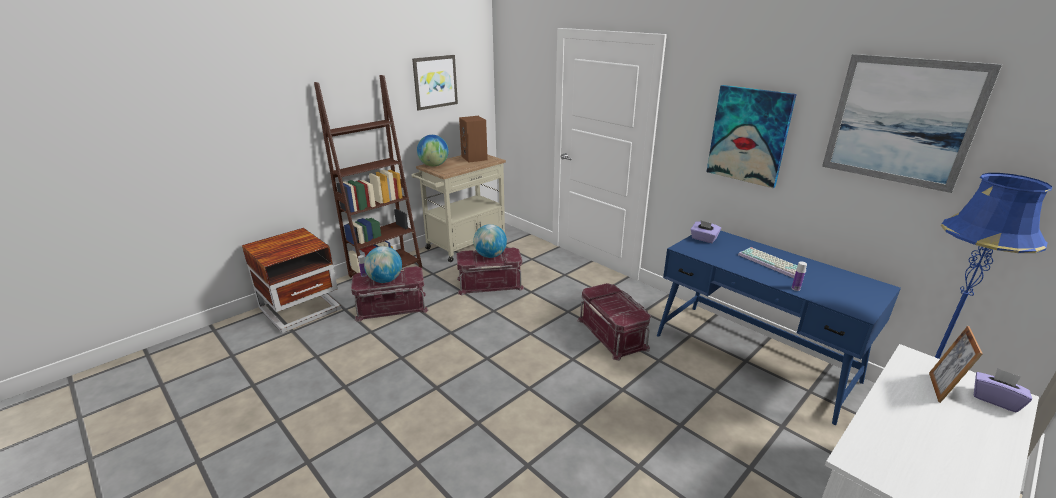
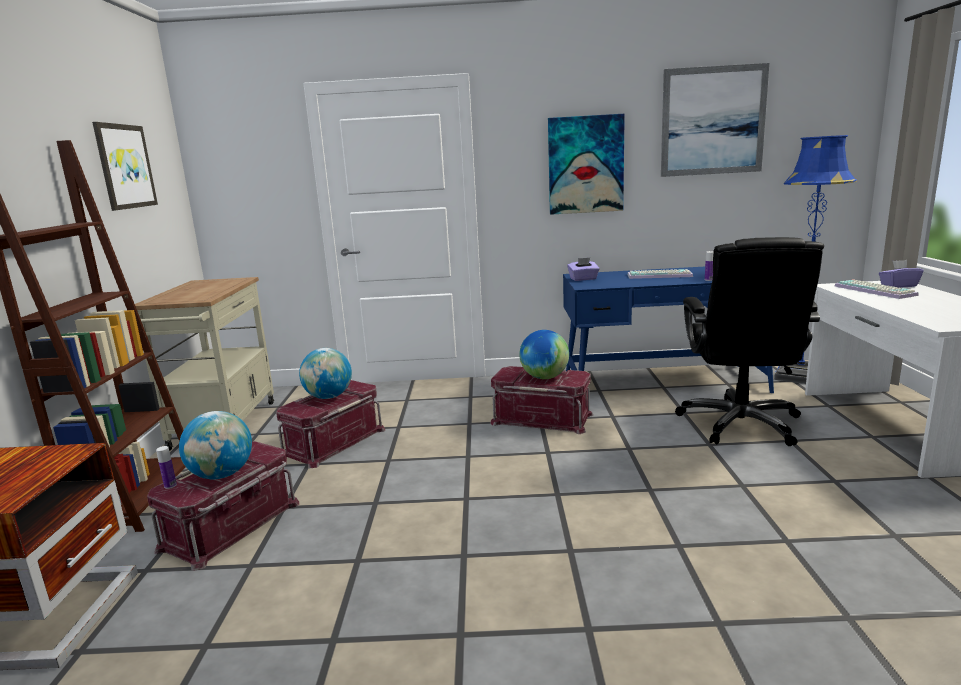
camera: 45 degrees left, 10 degrees down
(434, 165) = (161, 299): globe -> globe (544, 377)
(475, 158) = (209, 284): brown speaker -> none
(741, 427) = (740, 423): none -> black office chair
(942, 389) = (876, 290): picture frame -> keyboard

